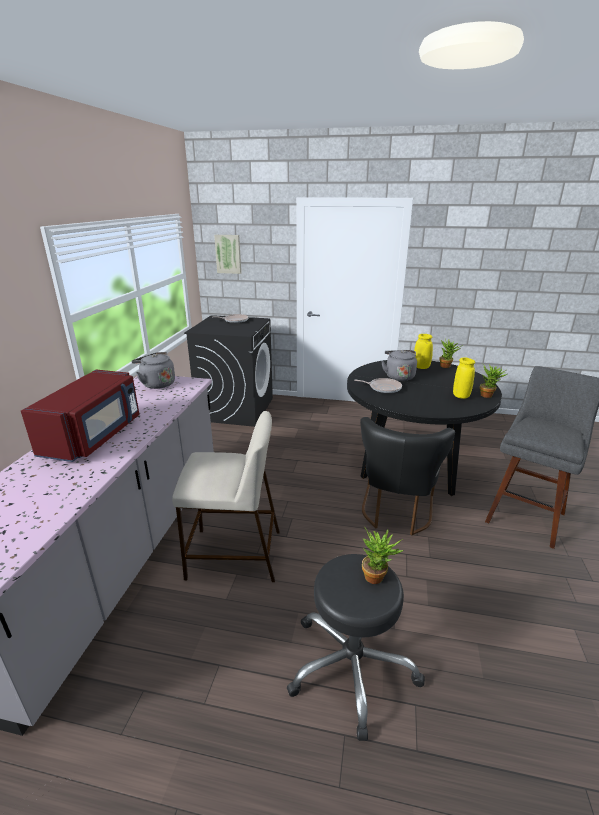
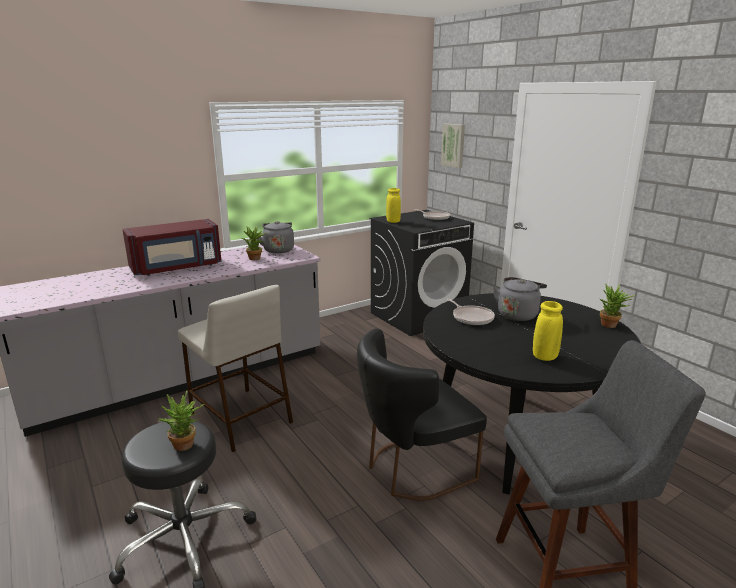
camera: 45 degrees right, 5 degrees down
(421, 367) = (571, 315): yellow vase -> yellow vase (393, 222)
(488, 395) = (586, 370): potted plant -> potted plant (256, 259)

